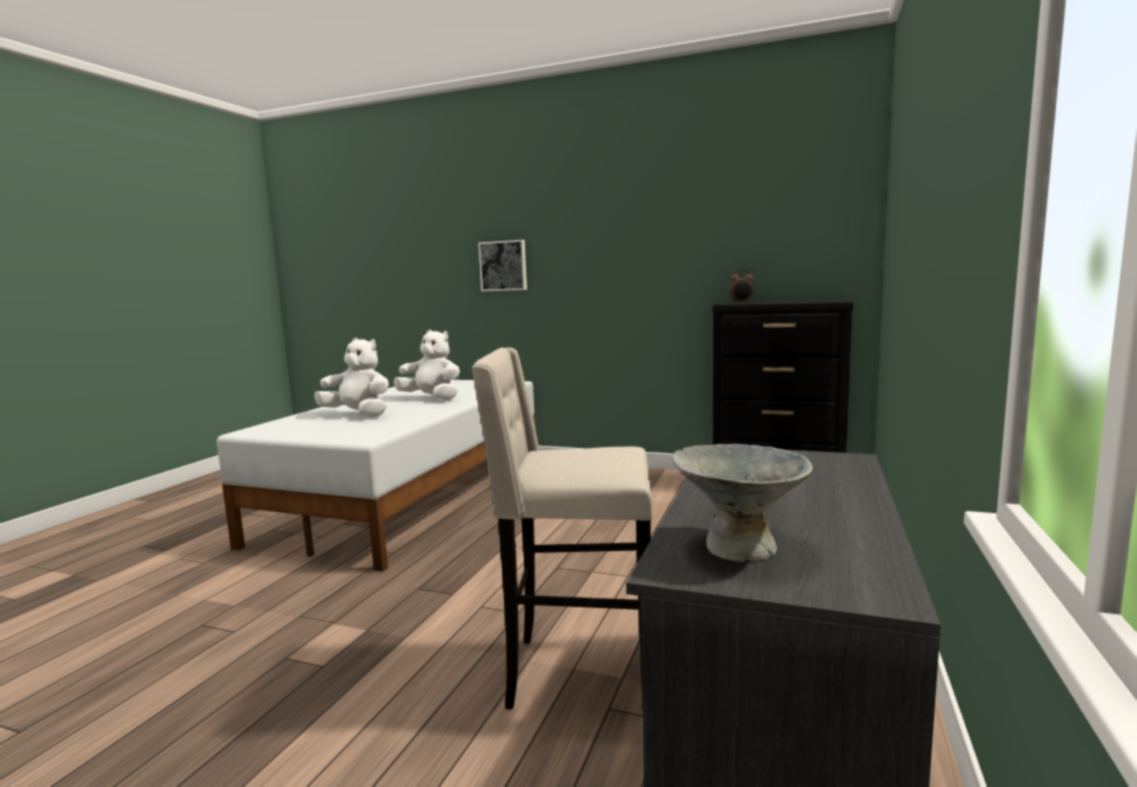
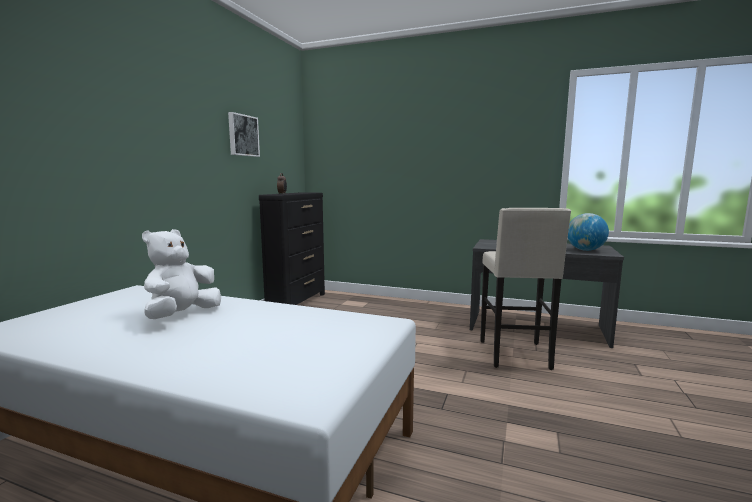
camera: 90 degrees left, 0 degrees up
(358, 415) = (249, 341): white plush toy -> none
(503, 266) = (83, 151): picture -> picture (242, 135)
(739, 546) = (585, 250): grey bowl -> globe

